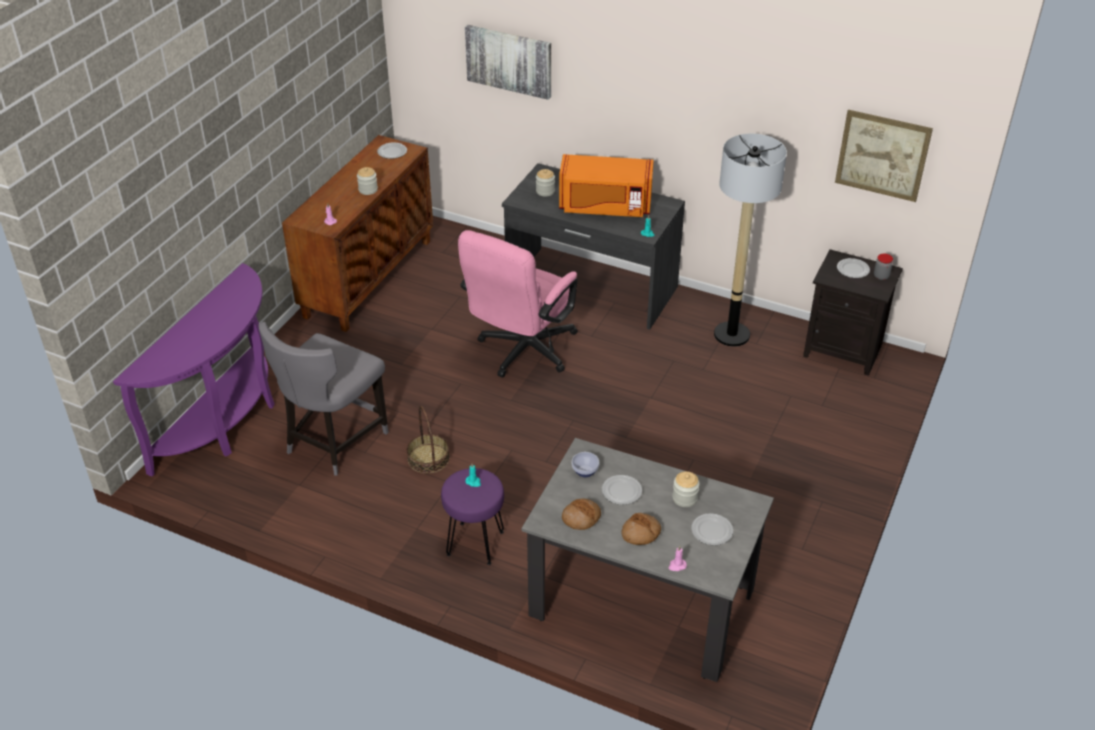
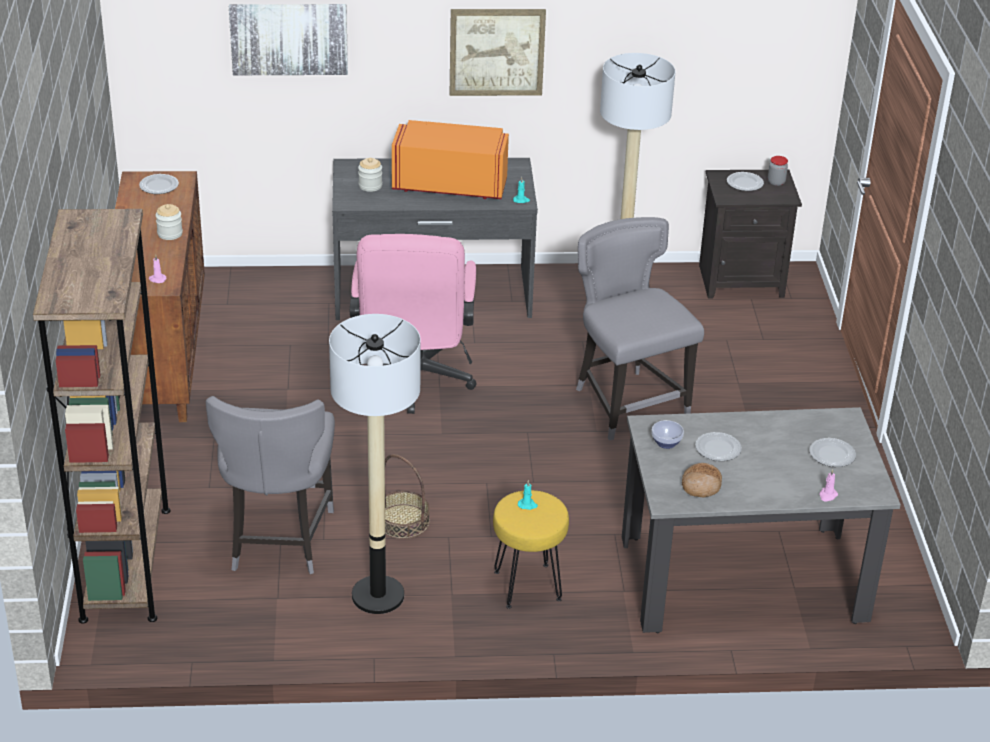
camera: 30 degrees left, 5 degrees down
(226, 422) = (126, 563): purple console table -> brown bookcase
(365, 509) = (377, 596): none -> floor lamp
(475, 542) = (526, 585): purple stool -> yellow stool
(605, 206) = (450, 184): orange microwave -> orange microwave turned 150 degrees counterclockwise
(641, 533) = (769, 479): bread -> none
(668, 423) = (628, 403): none -> grey chair
(684, 498) = (782, 435): jar -> none
(882, 155) = (757, 47): picture -> picture (497, 52)

